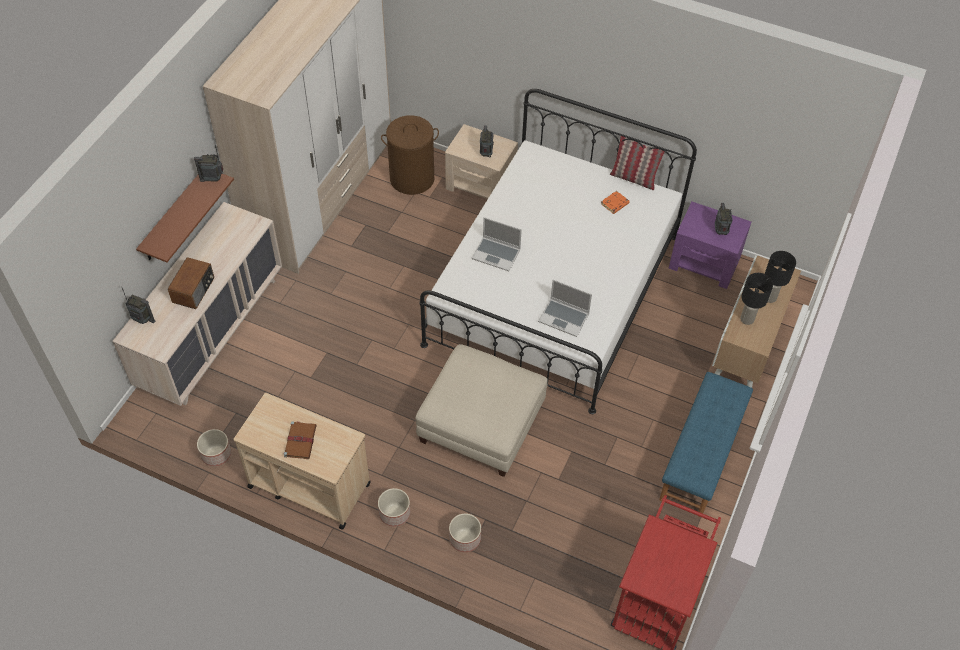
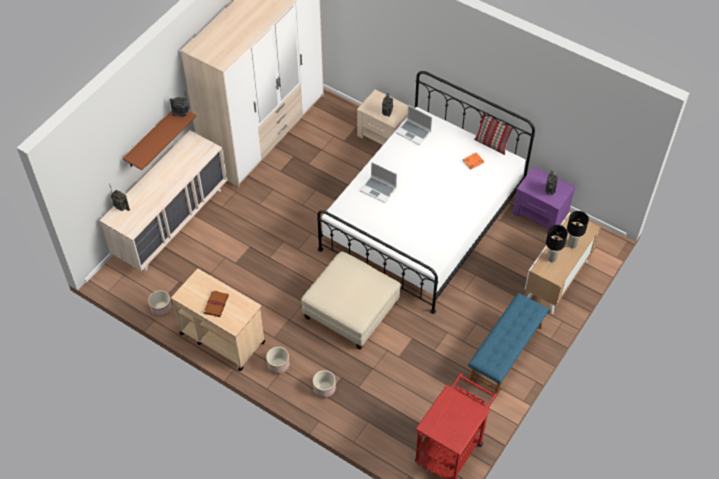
camera: 10 degrees right, 0 degrees up
(194, 290) = (160, 191): radio -> none
(412, 179) = (333, 125): brown laundry basket -> none
(564, 318) = (418, 241): laptop -> laptop (414, 132)

